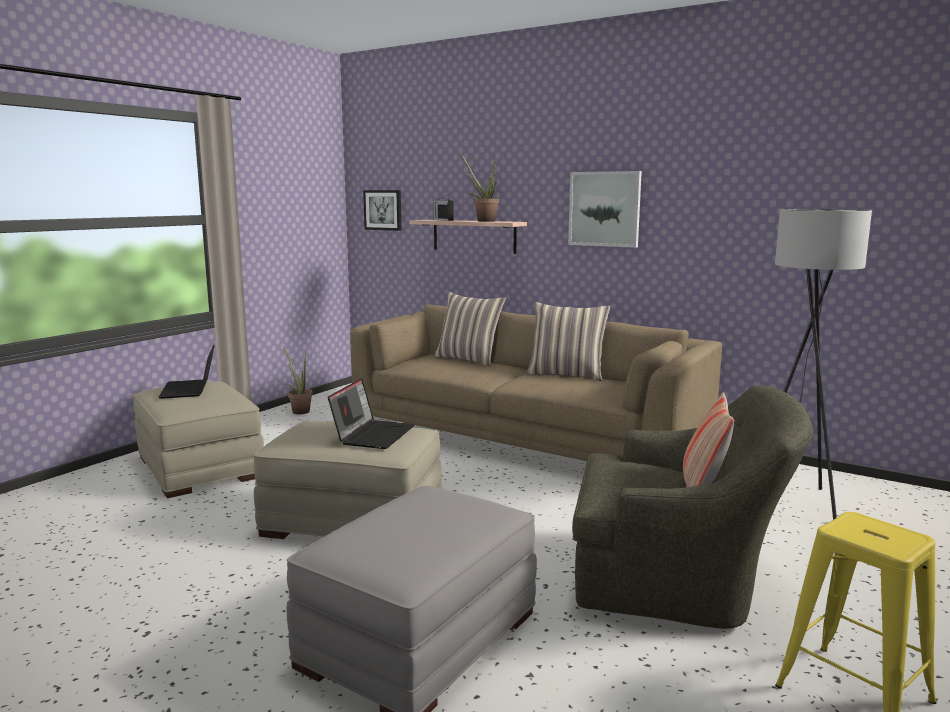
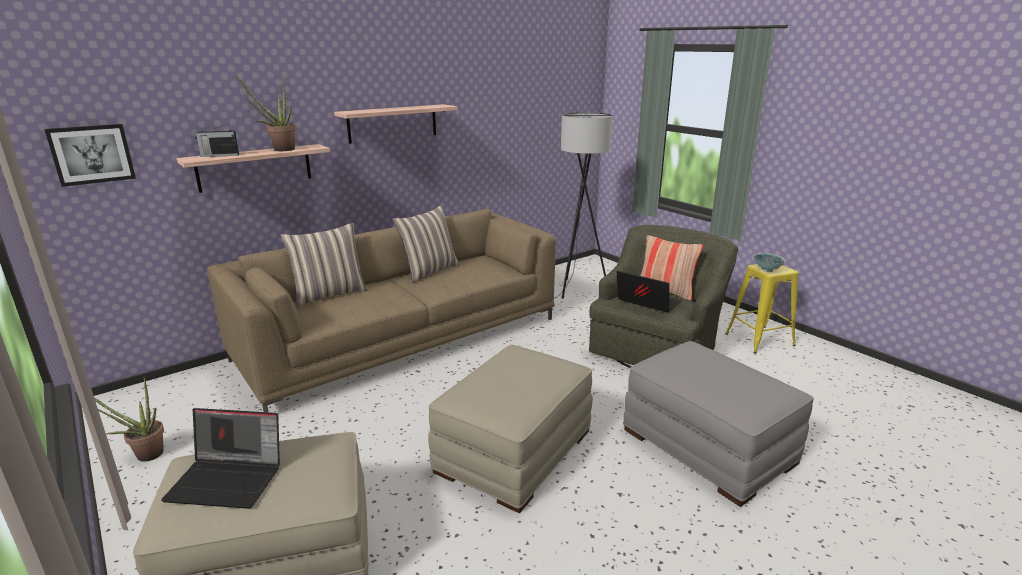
camera: 70 degrees left, 10 degrees up
(373, 434) = (523, 369): laptop -> laptop (646, 302)
(604, 209) = (393, 123): picture -> shelf
(849, 527) = (766, 270): none -> bowl

